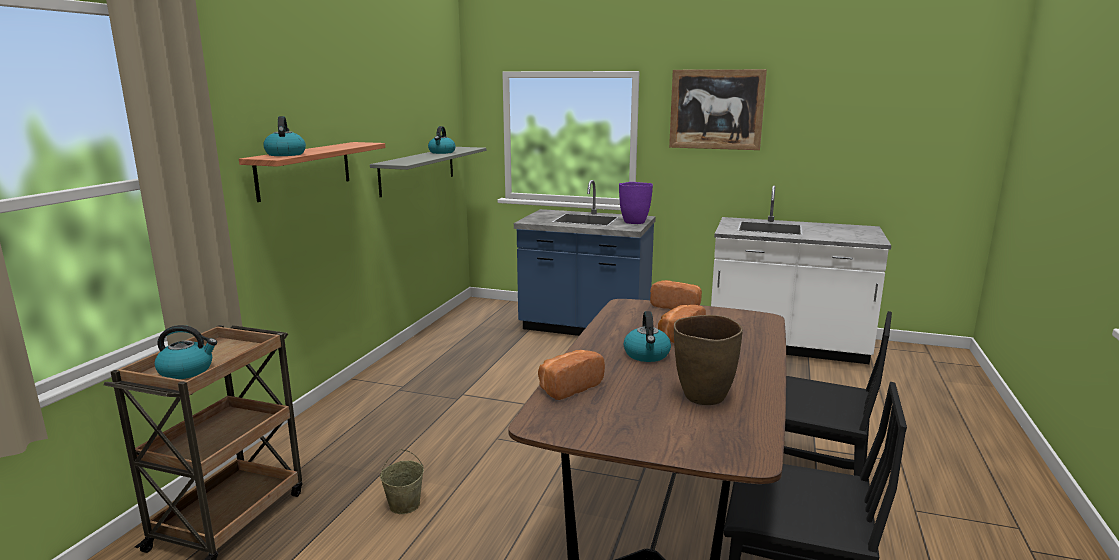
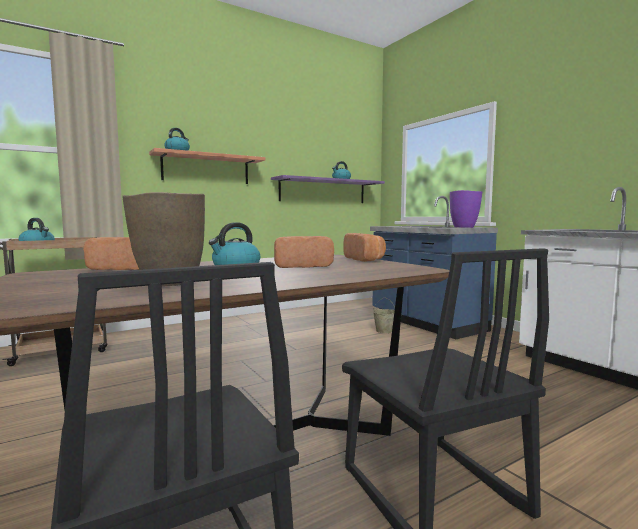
camera: 40 degrees right, 10 degrees down
(404, 504) = (125, 372): beige bucket -> beige bucket (384, 331)
(418, 170) = (323, 191): grey shelf -> purple shelf
(716, 109) = (565, 120): picture -> none

